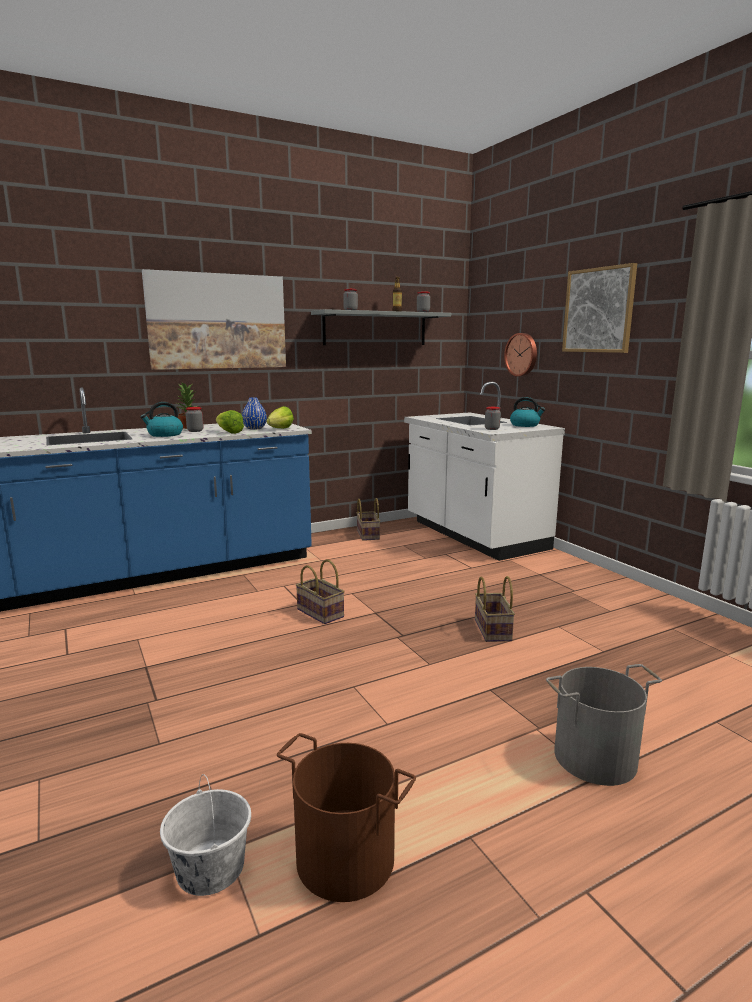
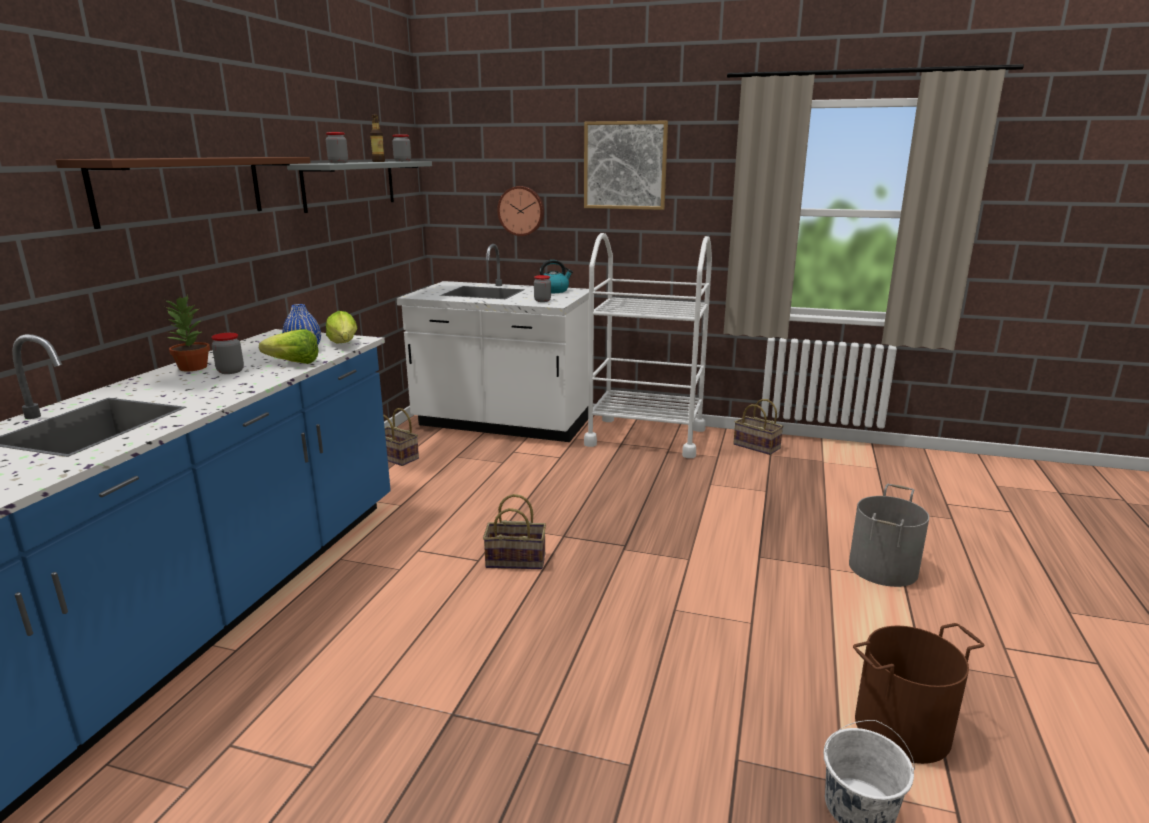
camera: 45 degrees left, 5 degrees up
(164, 435) = (209, 388): kettle -> none
(217, 321) = (183, 188): picture -> brown shelf
(491, 629) = (675, 508): basket -> basket (755, 446)
(571, 576) = (646, 437): none -> white cart

